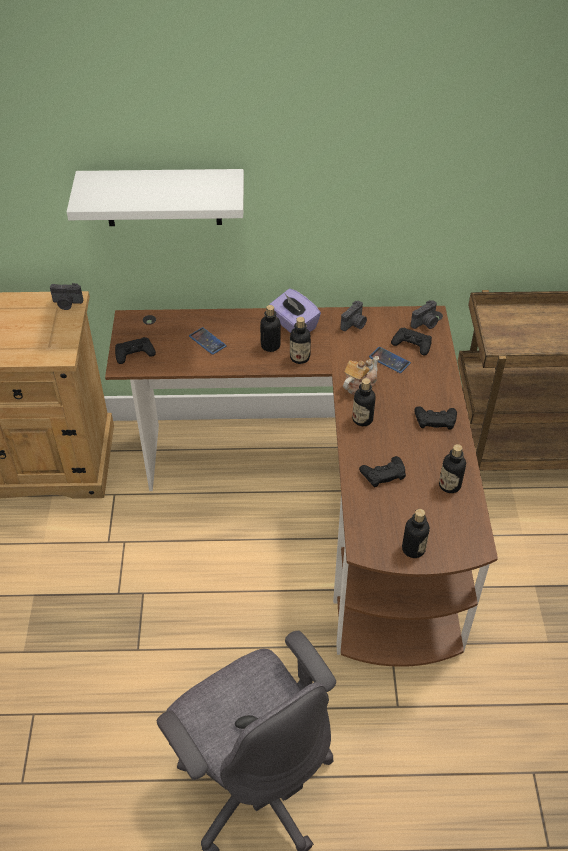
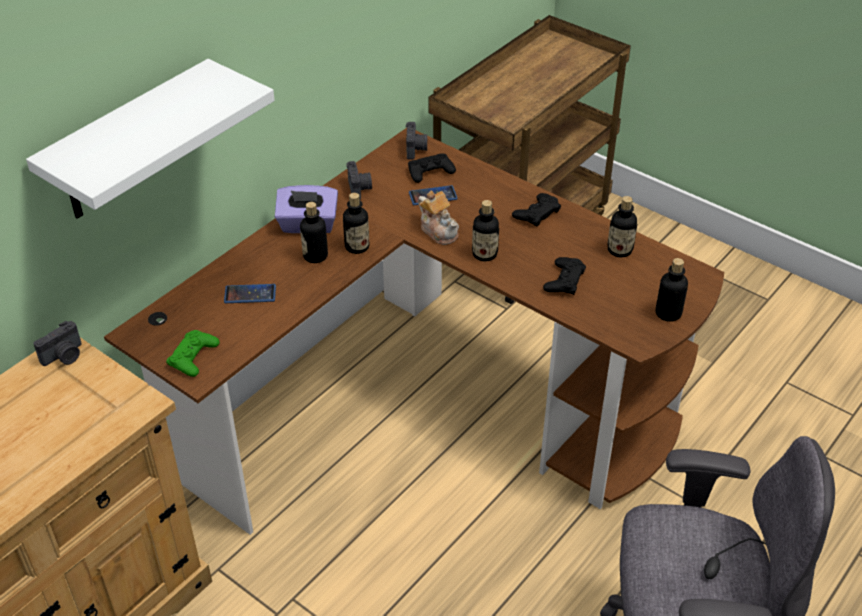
camera: 50 degrees left, 5 degrees down
(134, 353) = (193, 357): black game controller -> green game controller
(359, 384) = (439, 231): teapot -> teapot turned 150 degrees clockwise

